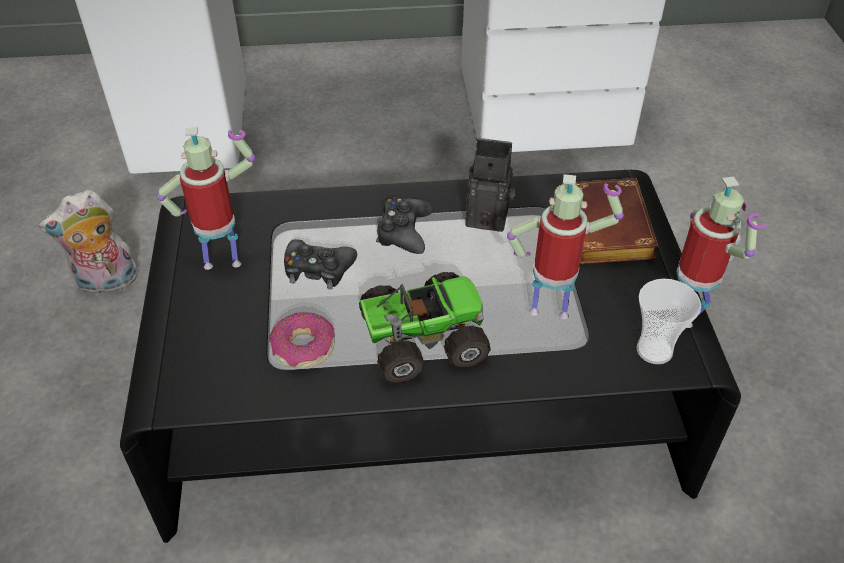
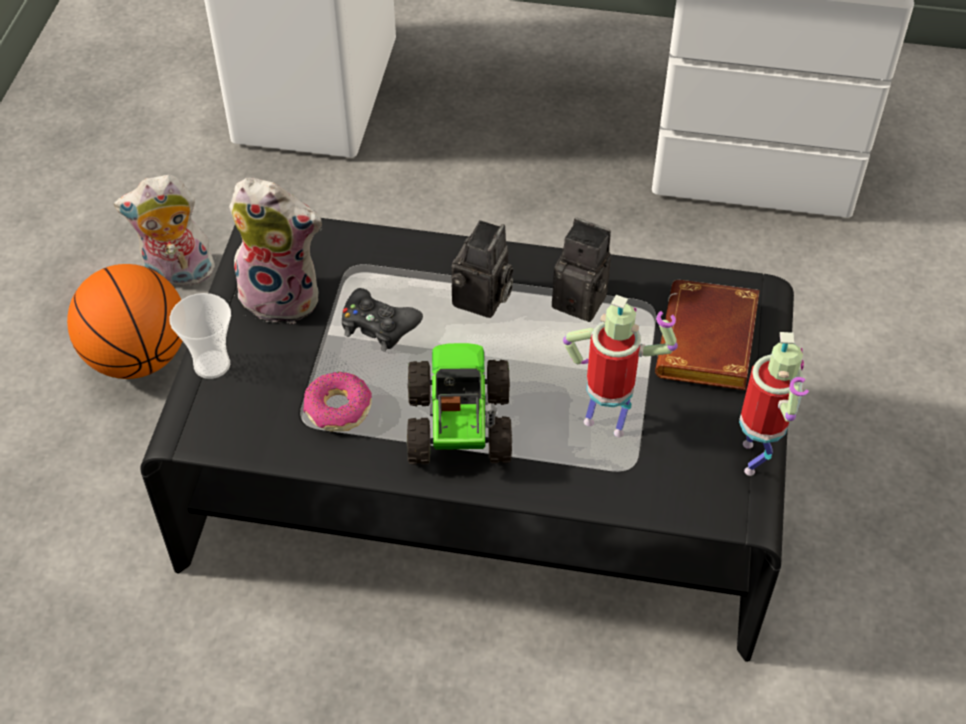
camera: 15 degrees right, 5 degrees up
(85, 358) = (138, 357): none -> basketball
(223, 261) = (284, 296): toy robot -> plush toy
(403, 232) = (482, 301): black game controller -> camera
(420, 340) = (458, 427): toy truck -> toy truck turned 90 degrees counterclockwise
(654, 350) = (700, 492): cup -> cup (212, 364)

